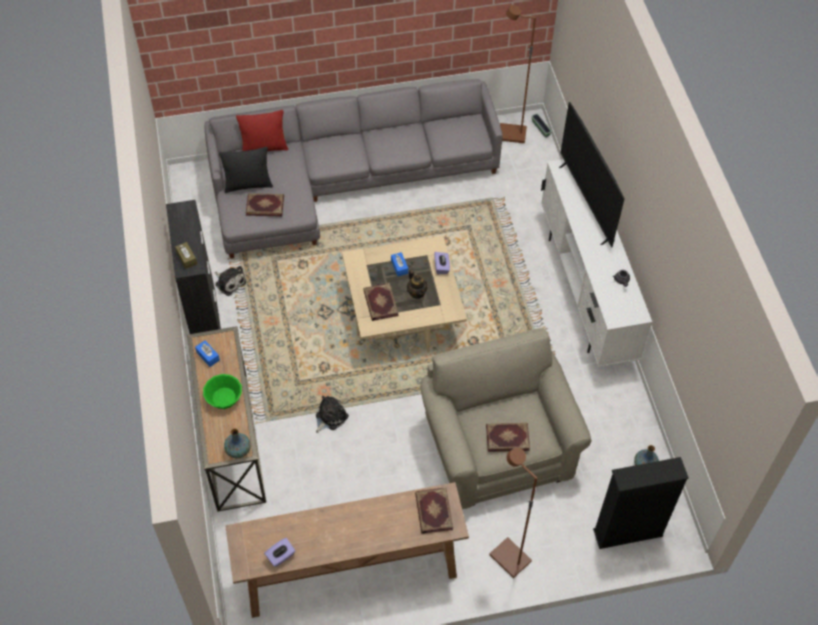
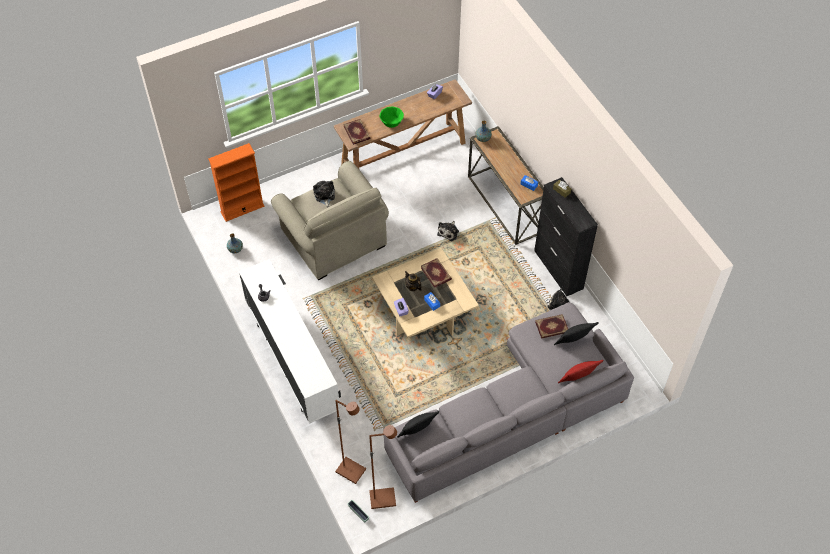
camera: 165 degrees right, 0 degrees up
(223, 397) = (506, 164): green bowl -> green bowl (391, 121)
(463, 137) = (417, 432): none -> black pillow
(507, 437) = (324, 195): book -> plush toy
(509, 558) = (312, 180): brown floor lamp -> brown floor lamp (351, 470)
(586, 203) = (299, 353): television -> none
(628, 533) = (242, 209): black bookcase -> orange bookcase

